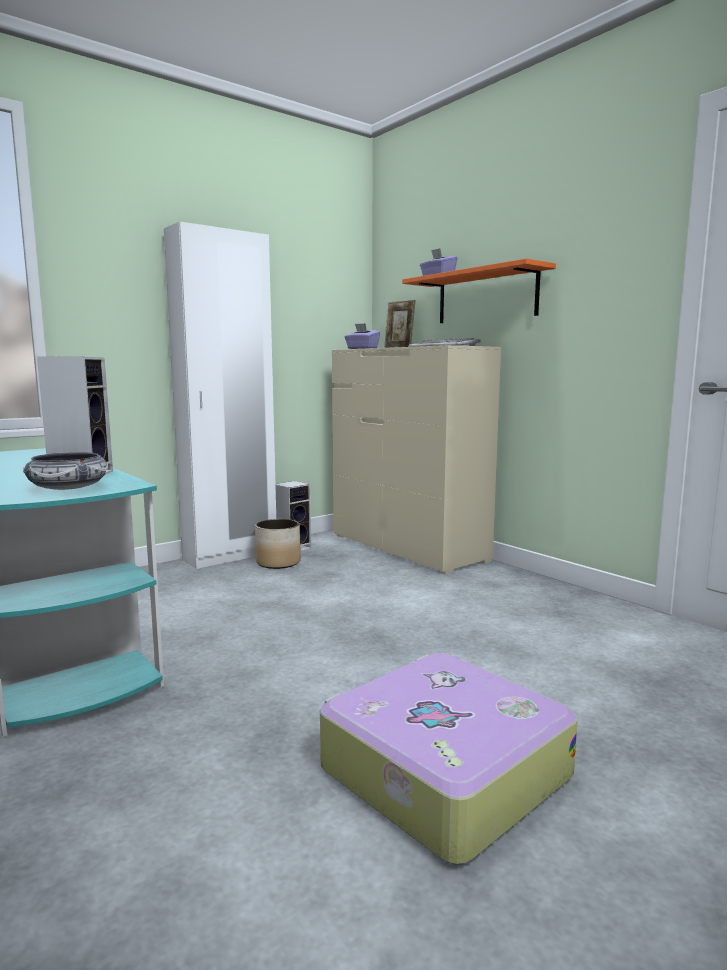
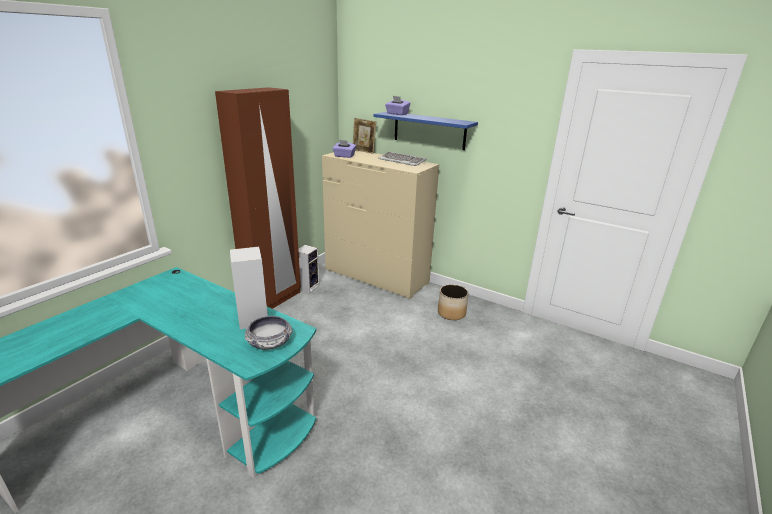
camera: 20 degrees left, 15 degrees up
(230, 556) = (273, 301): white wardrobe -> brown wardrobe
(278, 563) = (308, 302): planter -> planter (451, 313)
(441, 772) = (479, 443): suitcase -> none
(486, 296) = (429, 130): orange shelf -> blue shelf

